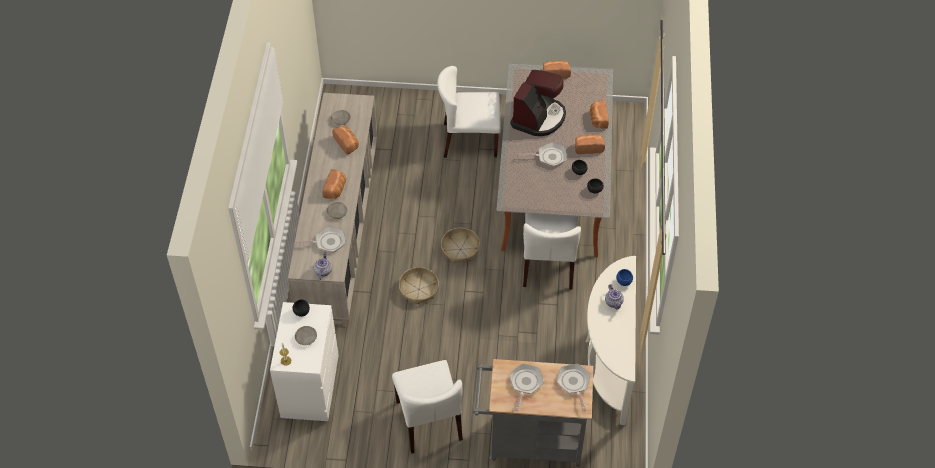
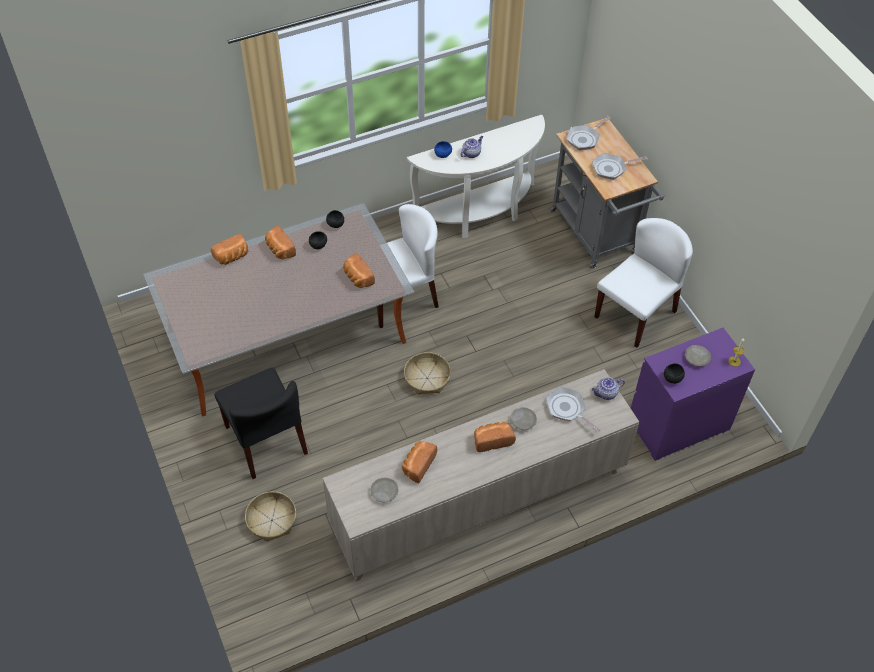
camera: 120 degrees left, 0 degrees up
(310, 386) = (677, 425): white dresser -> purple dresser
(418, 289) = (501, 390): basket -> basket (272, 520)
(469, 140) = (266, 440): white chair -> black chair
(538, 117) = (259, 308): coffee machine -> none
(549, 157) = (313, 277): frying pan -> none
(555, 73) = (179, 320): bread -> bread (357, 278)

